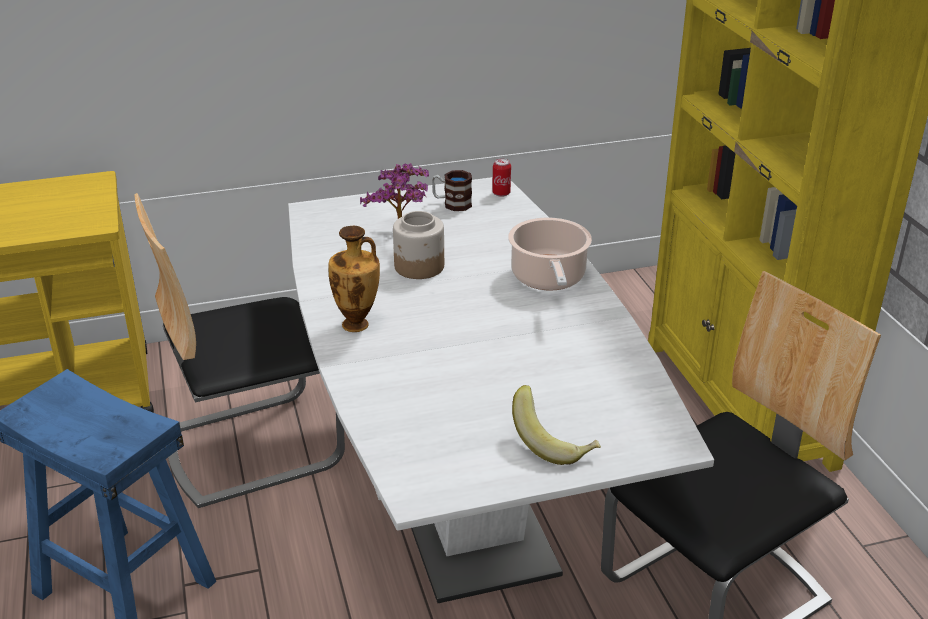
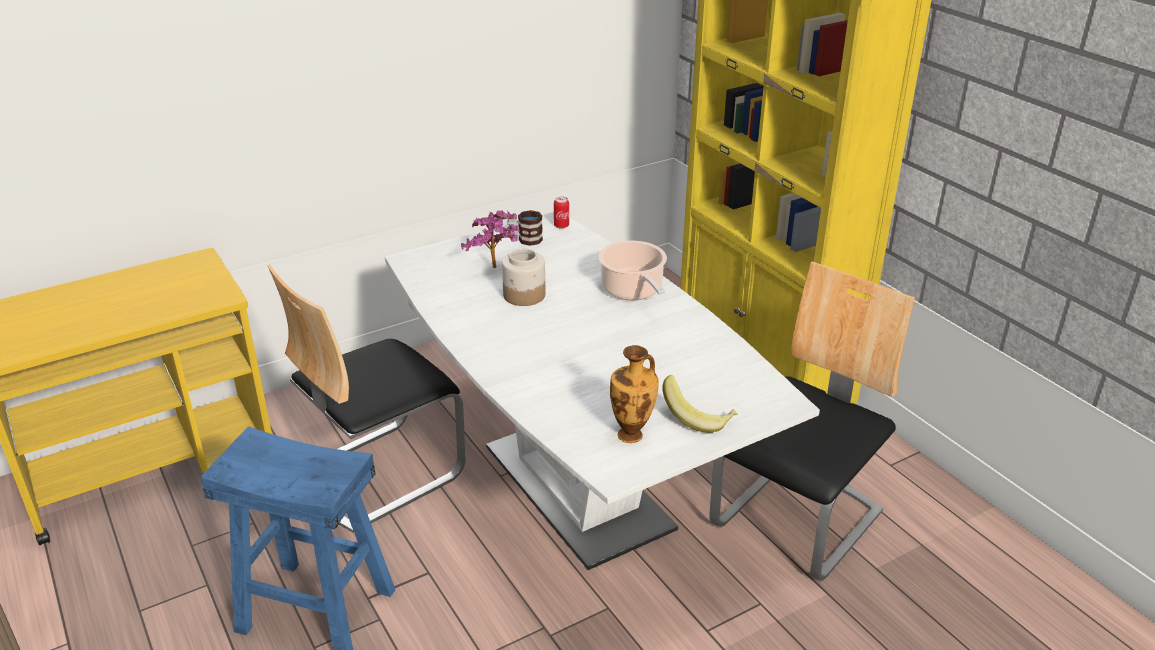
camera: 15 degrees left, 0 degrees up
(357, 325) = (497, 350): vase -> vase (632, 435)

